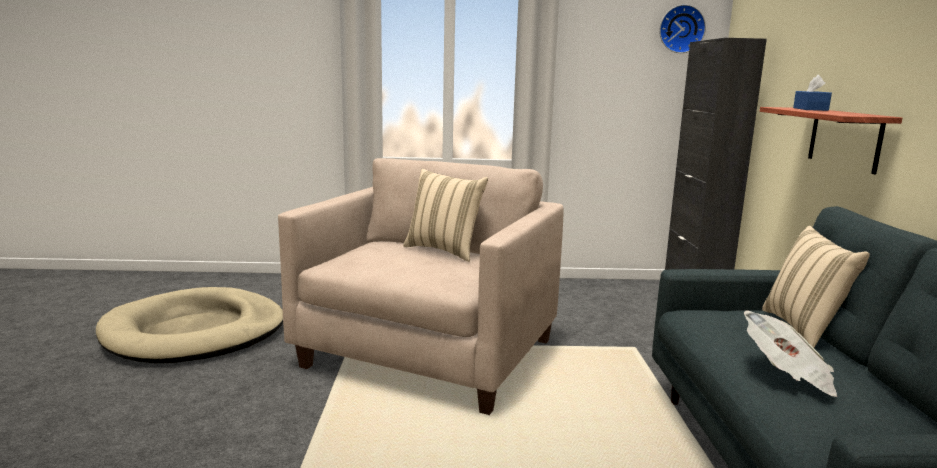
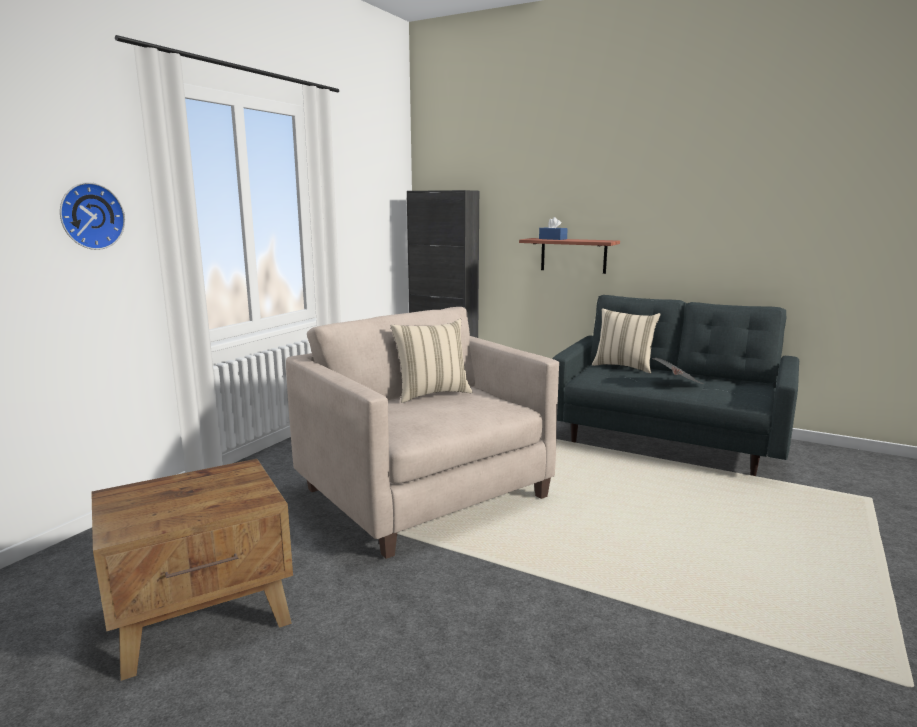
camera: 60 degrees left, 0 degrees up
(195, 332) = (204, 615): beige dog bed -> brown side table
(681, 29) = (391, 179): wall clock -> wall clock (90, 216)

